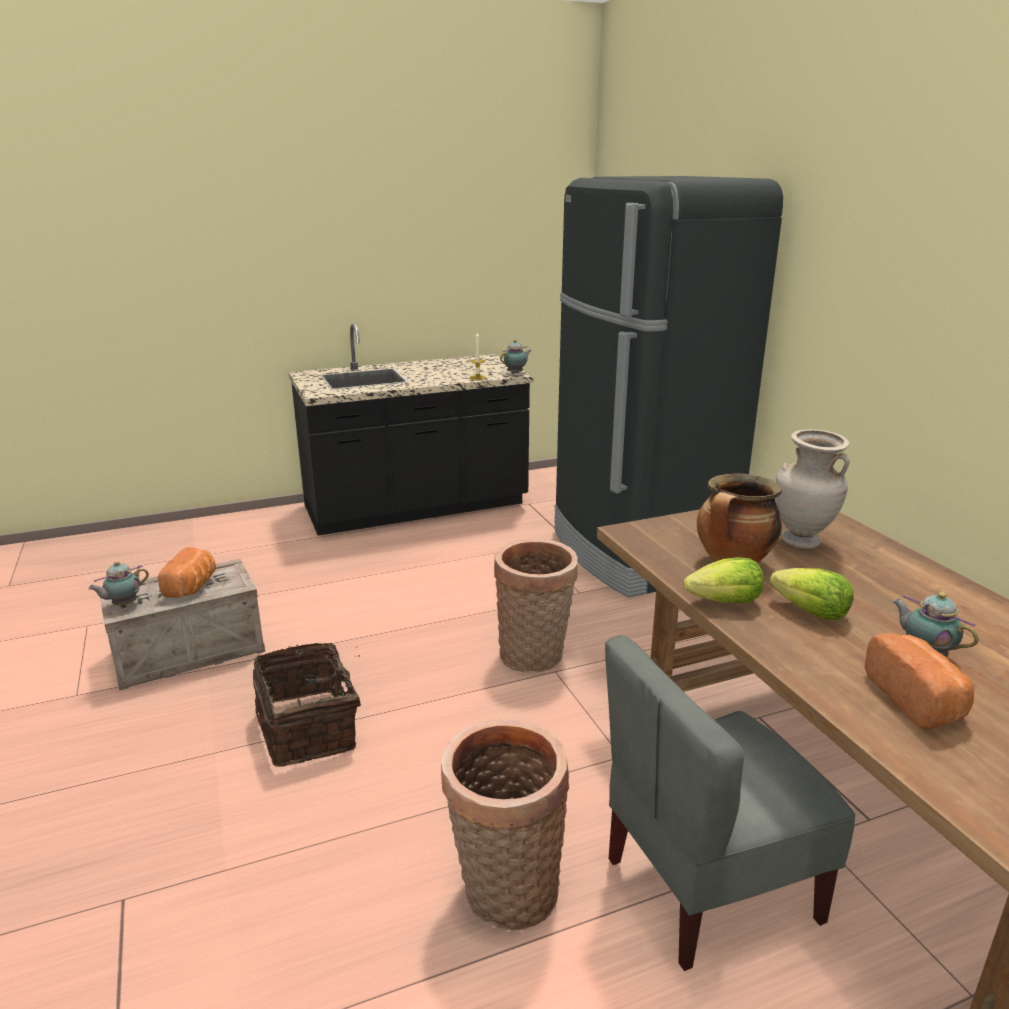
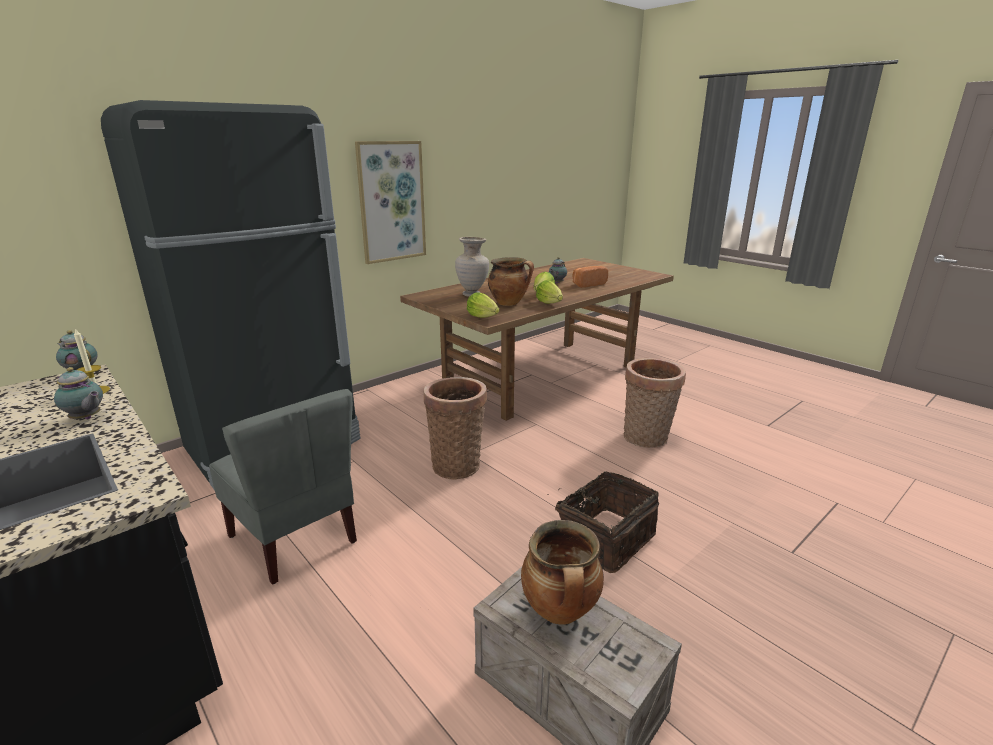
camera: 110 degrees left, 0 degrees up
(123, 604) = (639, 654): teapot -> teapot (86, 418)
(193, 586) = (561, 612): bread -> cooking pot
(652, 530) = (482, 317): none -> lettuce
(708, 888) = (598, 399): grey chair -> grey chair (295, 538)
(907, 348) = (391, 202): none -> picture

